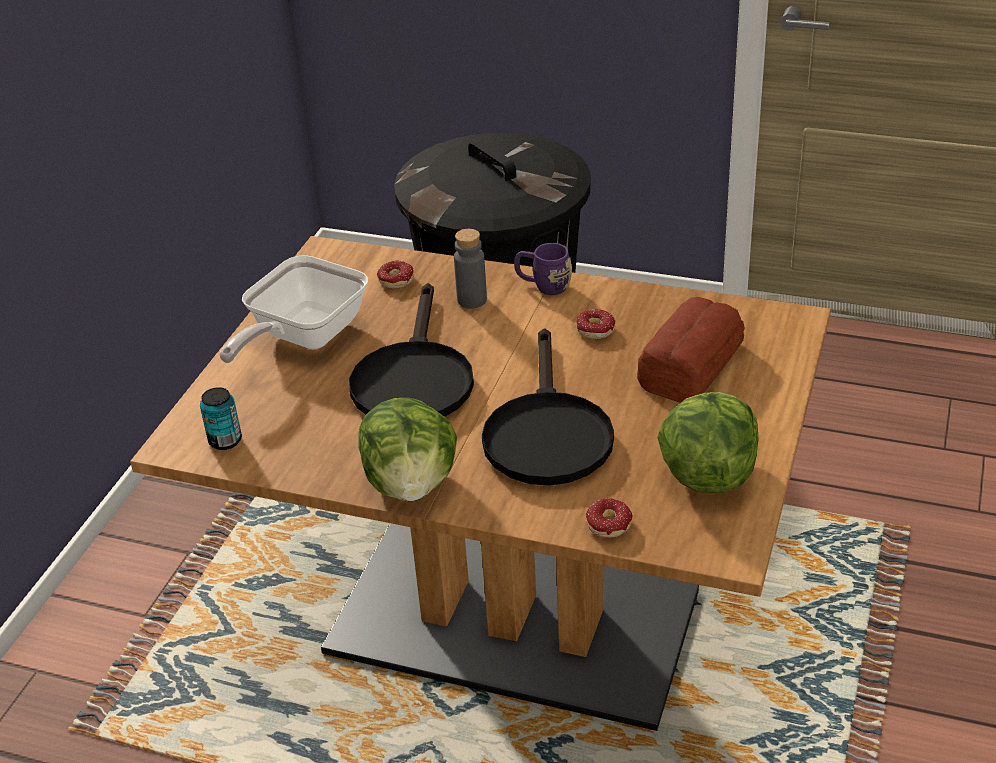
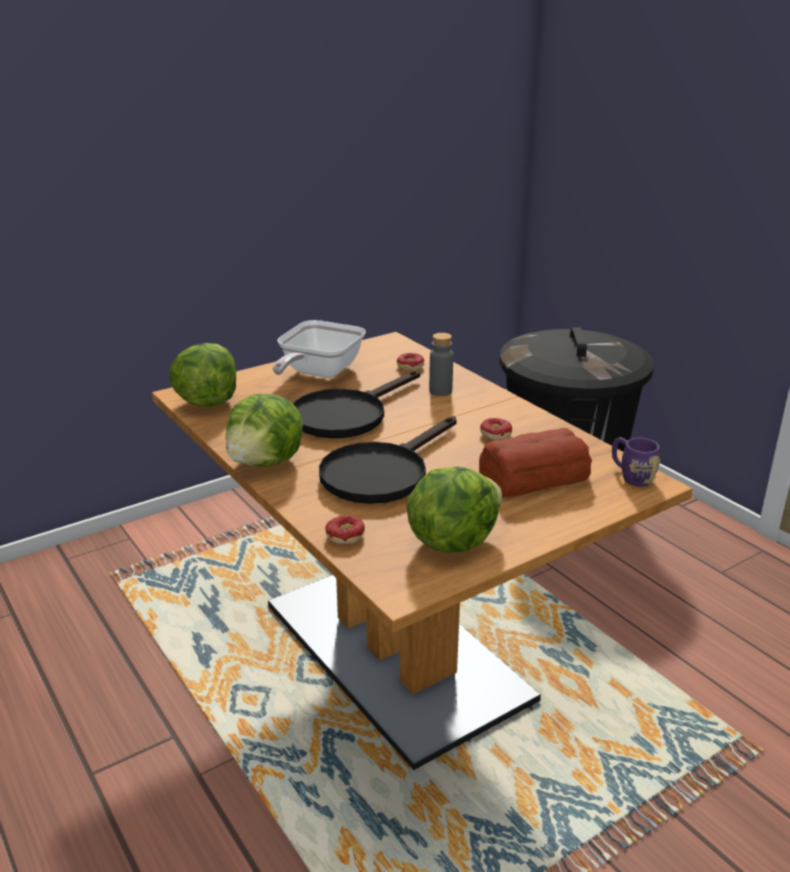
camera: 35 degrees right, 10 degrees down
(225, 441) = (207, 402): can -> lettuce
(302, 338) = (317, 373): frying pan -> frying pan turned 45 degrees counterclockwise
(543, 286) = (496, 400): purple mug -> purple mug (631, 476)

